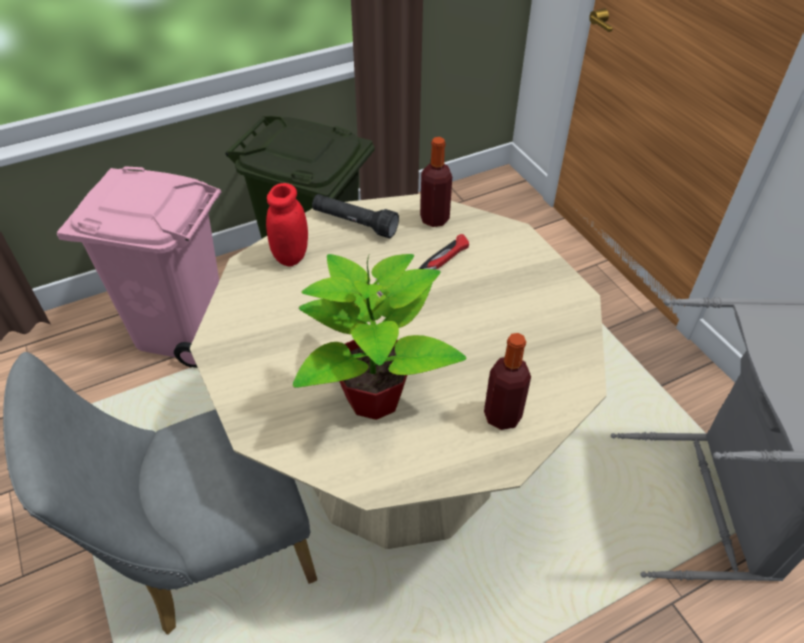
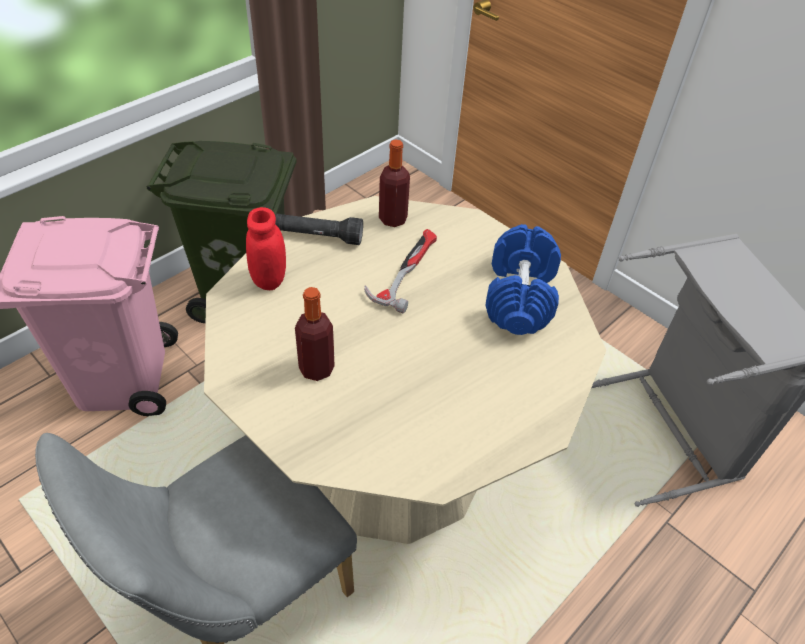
camera: 20 degrees left, 0 degrees up
(375, 396) = (407, 397): potted plant -> none
(502, 416) = (528, 389): bottle -> bottle (316, 368)
(534, 320) = (520, 297): none -> blue dumbbell

